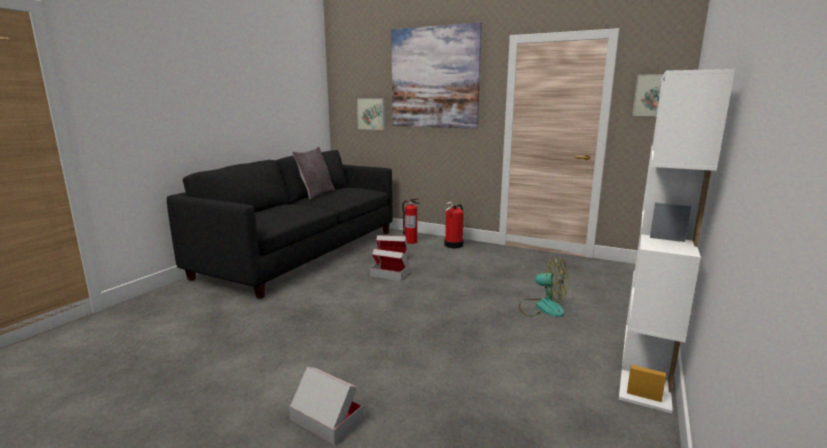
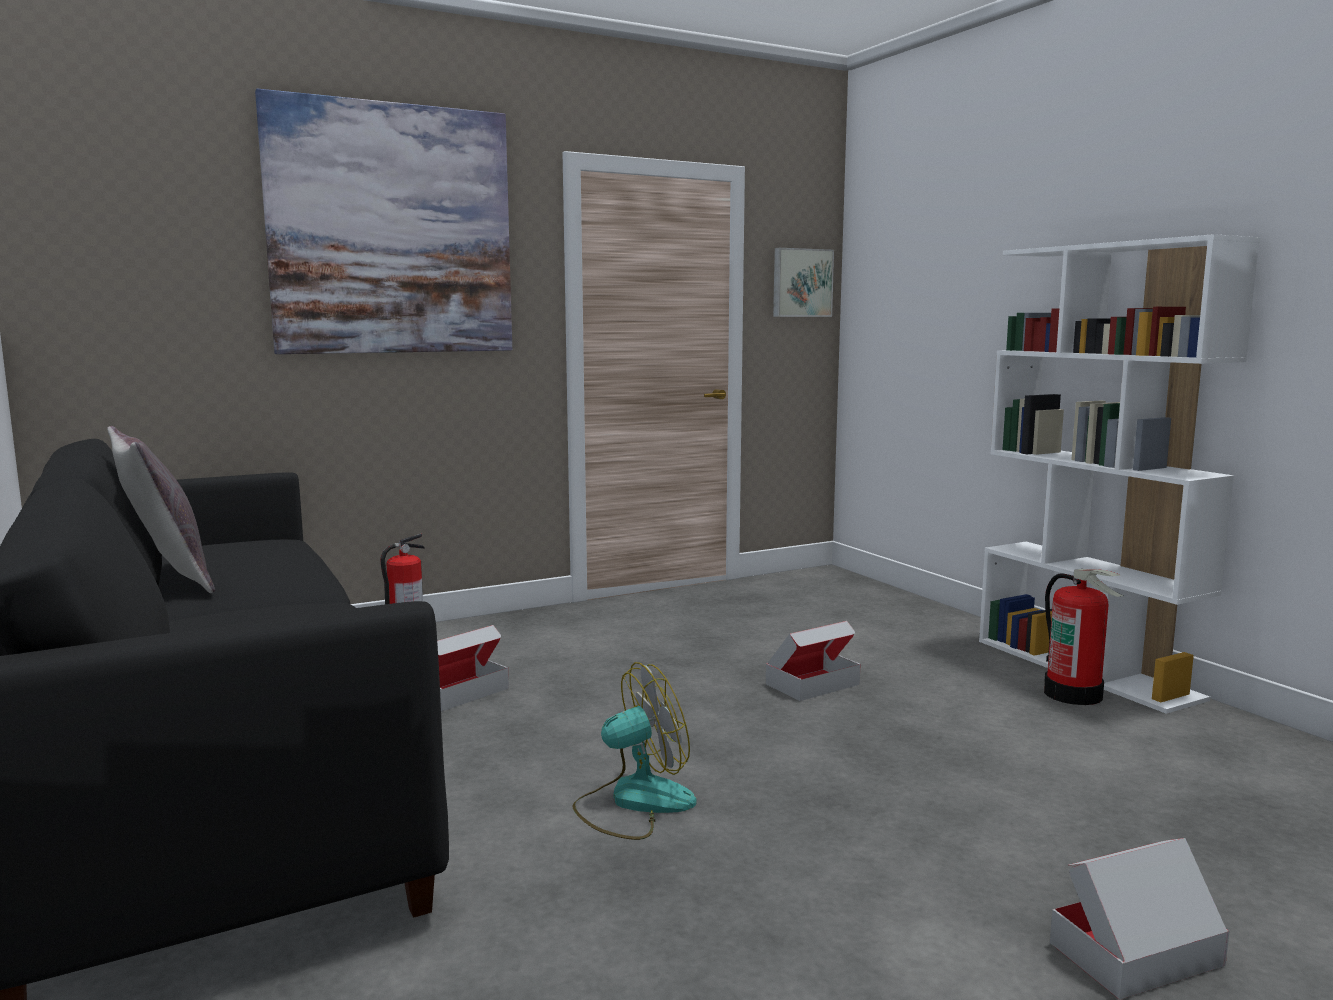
camera: 55 degrees left, 5 degrees down
(371, 114) = (192, 322): picture -> none
(390, 274) = (551, 720): cardboard box -> cardboard box (812, 684)
(454, 245) = (508, 629): fire extinguisher -> fire extinguisher (1074, 694)
(542, 307) = (869, 661): fan -> fan (634, 802)

